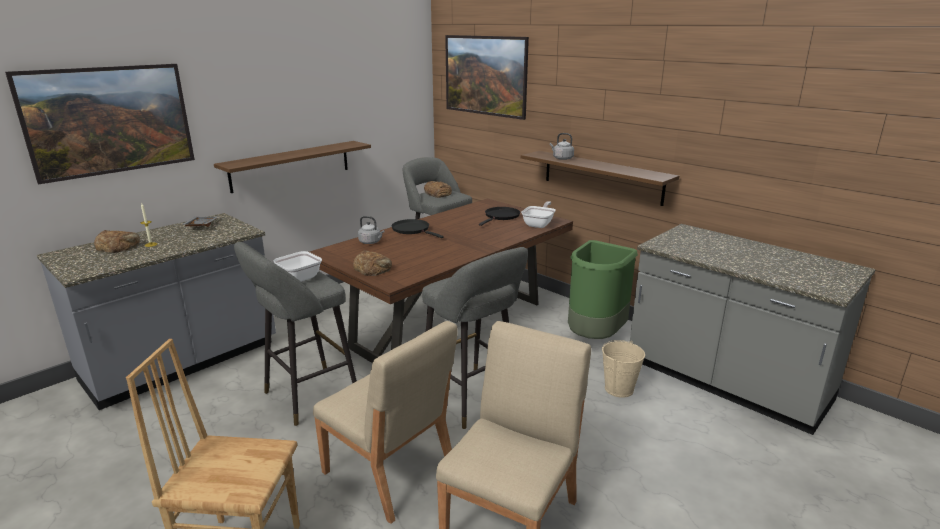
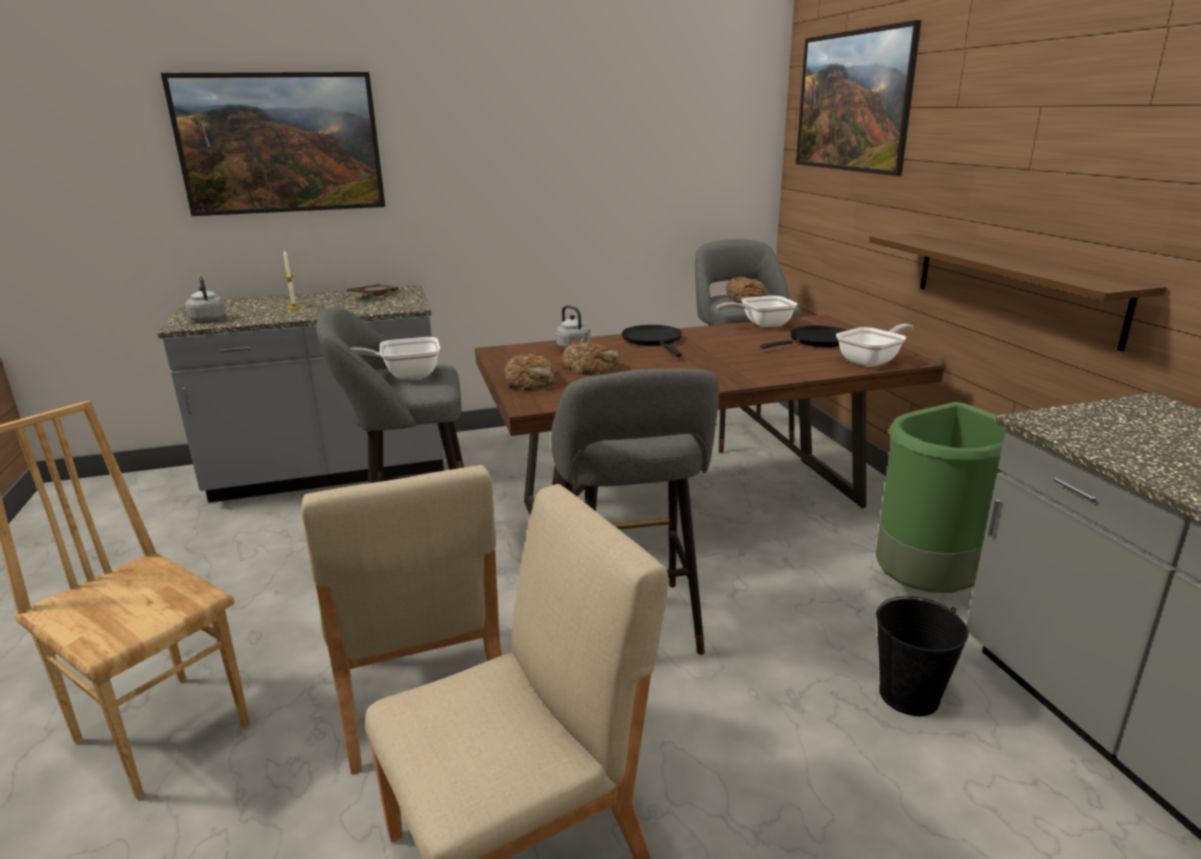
camera: 30 degrees right, 0 degrees up
(118, 246) = (263, 304): bread -> bread (590, 366)
(291, 166) = (527, 231): shelf -> none
(461, 210) = (761, 325): none -> frying pan
(561, 158) = (939, 244): grey kettle -> grey kettle (208, 319)
(619, 389) = (909, 695): beige bucket -> black bucket

